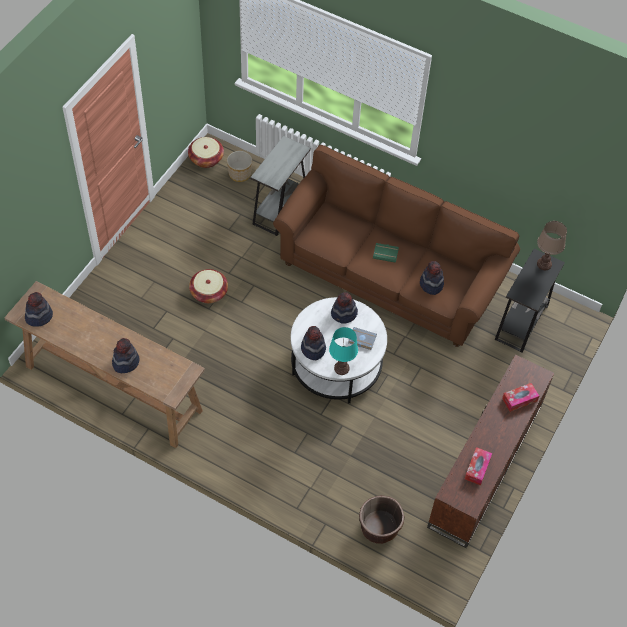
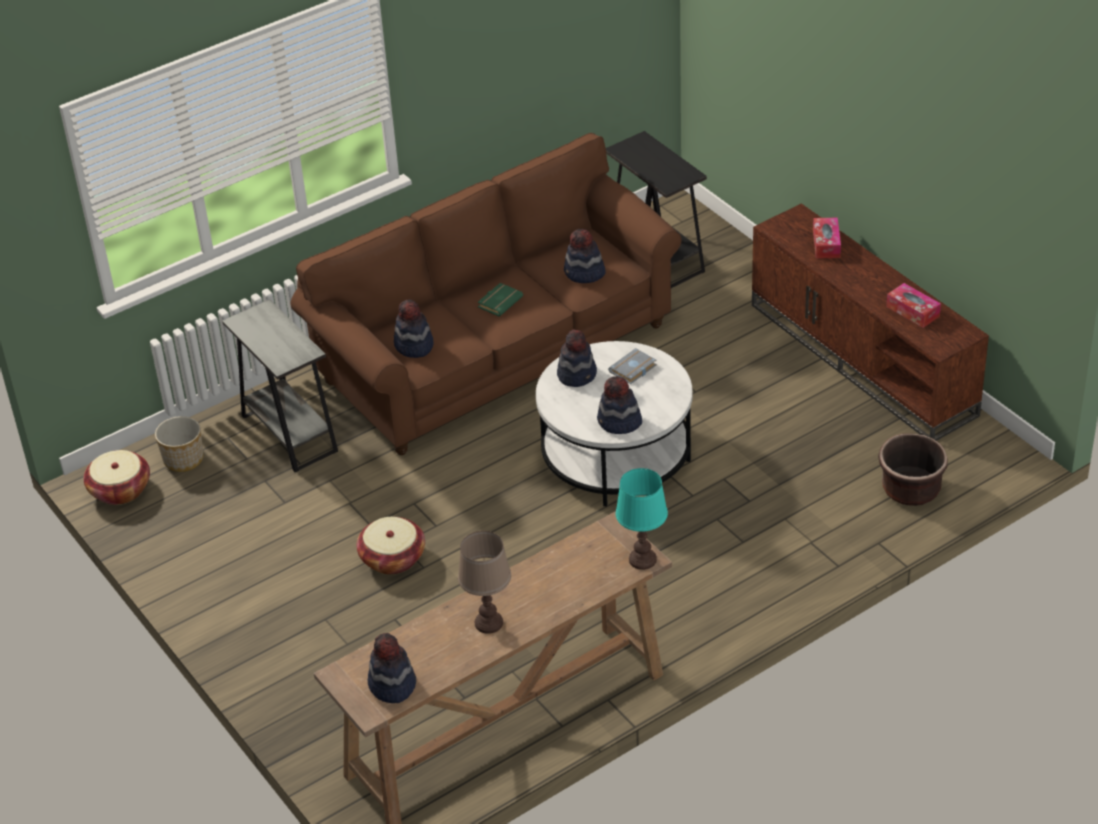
camera: 60 degrees left, 15 degrees down
(125, 362) = (552, 598): hat -> hat (413, 346)
(341, 368) = (670, 402): turquoise table lamp -> turquoise table lamp (642, 559)
(544, 264) = (636, 148): brown table lamp -> brown table lamp (489, 623)

